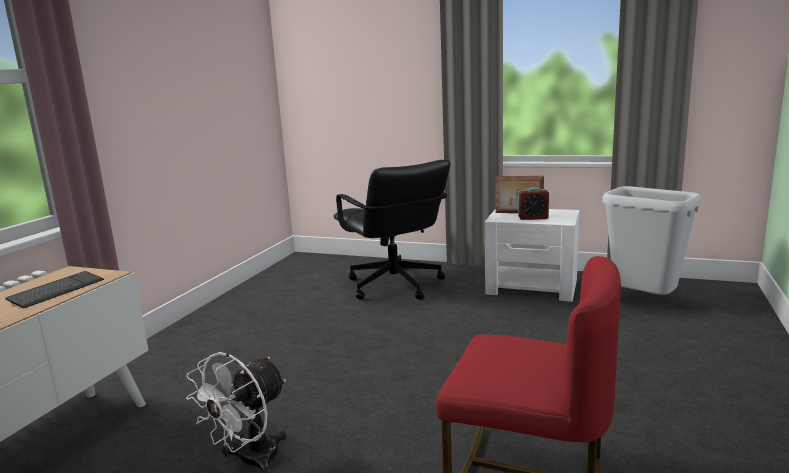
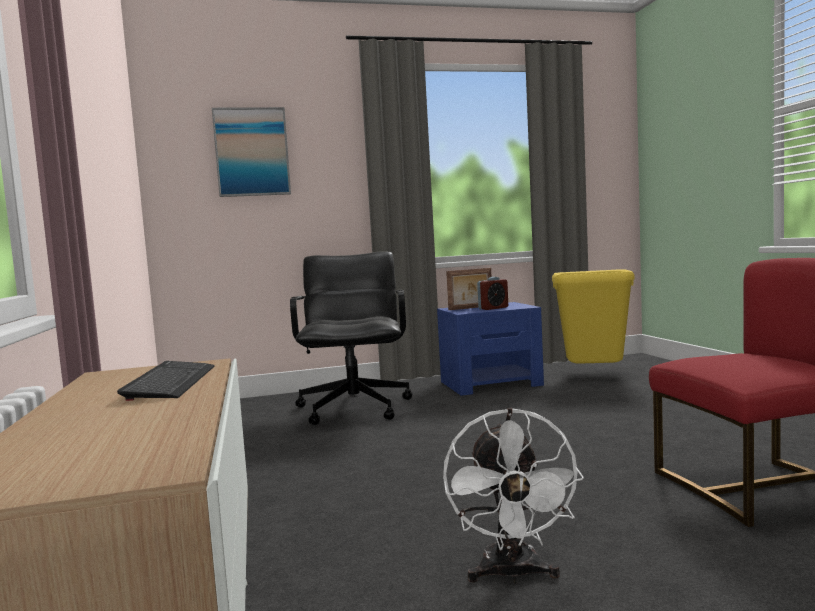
camera: 35 degrees left, 10 degrees down
(353, 56) = (252, 152): none -> picture
(394, 285) = (355, 408): black office chair -> black office chair turned 120 degrees counterclockwise
(532, 287) = (491, 383): white nightstand -> blue nightstand
(644, 301) = (595, 375): grey trash can -> yellow trash can

